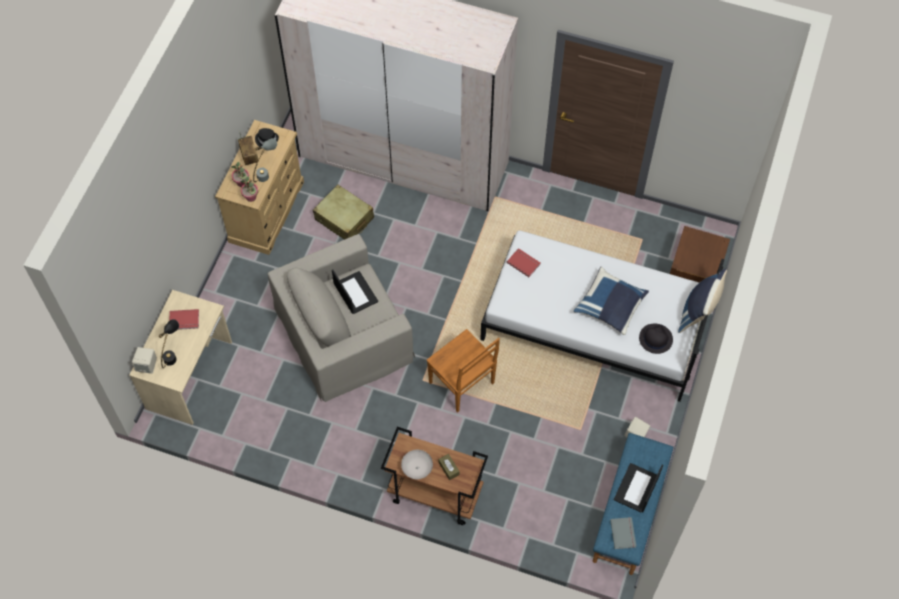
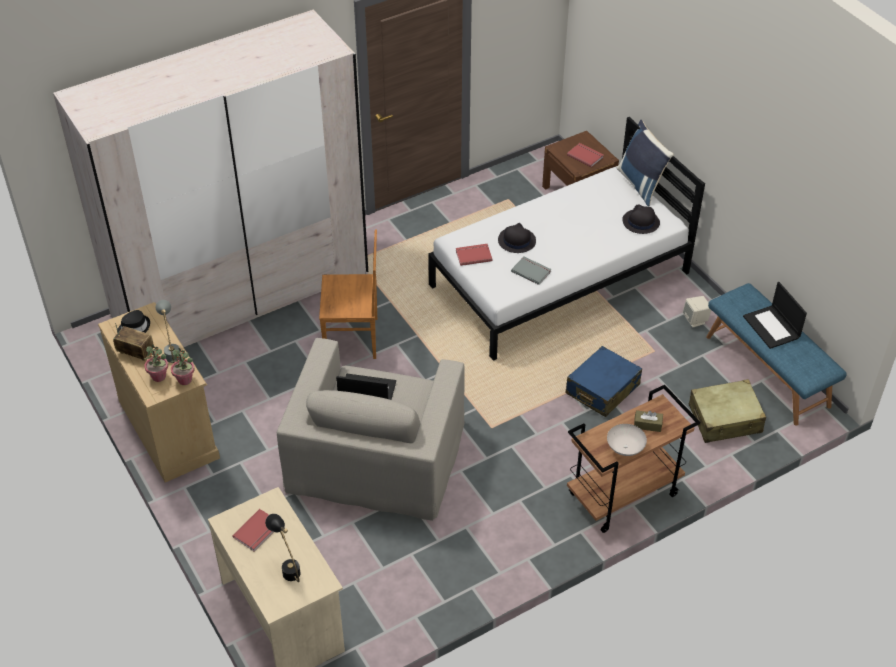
camera: 50 degrees left, 15 degrees down
(147, 366) = (276, 599): beige speaker -> none
(344, 219) = (251, 375): beige suitcase -> beige suitcase (725, 419)
(462, 384) = (526, 402): brown chair -> brown chair (353, 338)
(515, 421) = (602, 389): none -> blue suitcase
(562, 277) = (516, 241): none -> black hat
(610, 307) = (579, 229): blue pillow -> none
(624, 533) = (809, 362): grey book -> grey book (531, 271)
(700, 257) = (585, 155): none -> red book

